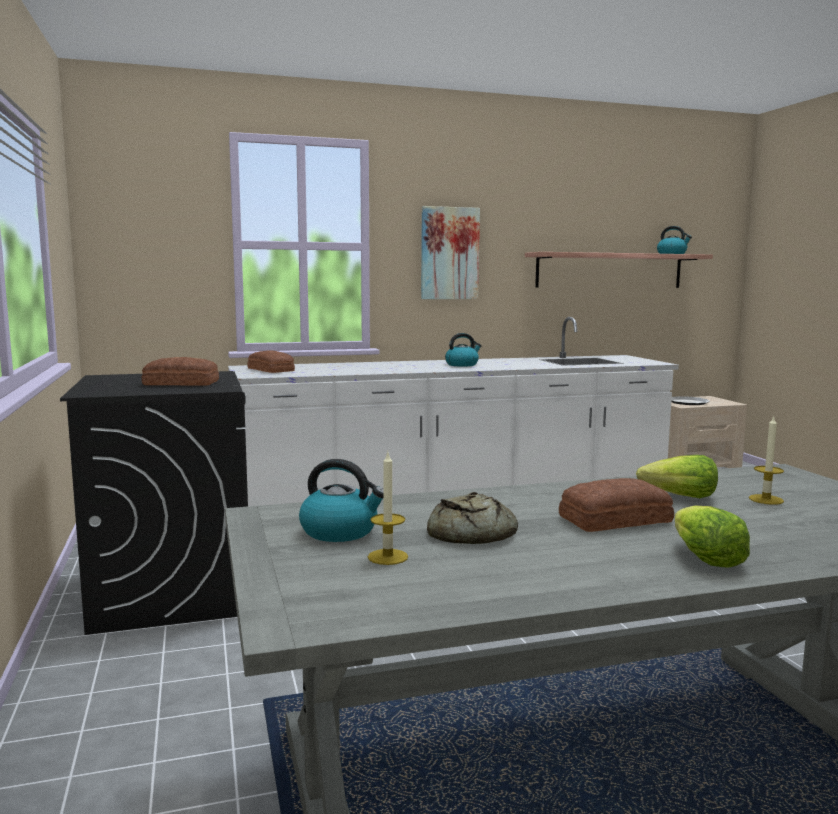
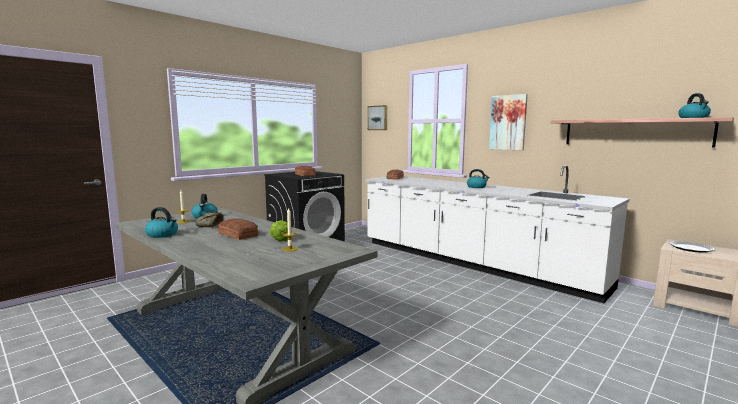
camera: 60 degrees right, 0 degrees up
(135, 232) = (378, 118): none -> picture
(554, 586) = (163, 235): none -> kettle
(704, 558) = (196, 245): lettuce -> none

